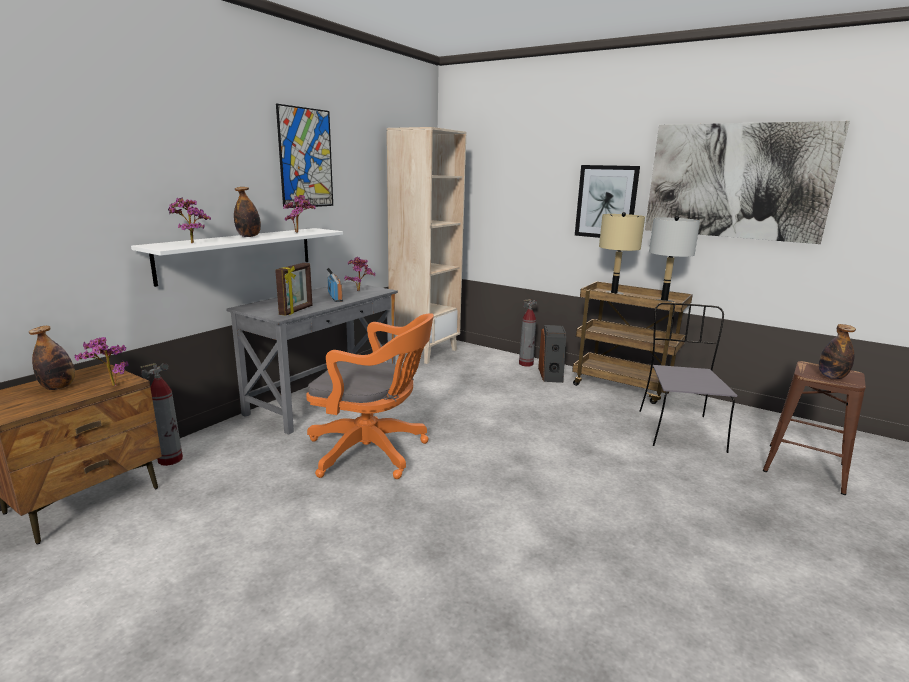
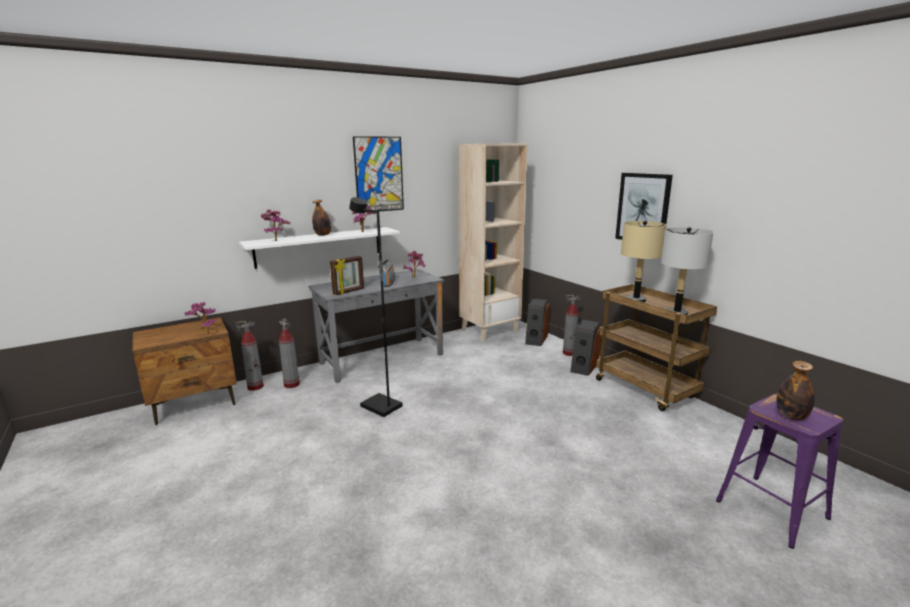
camera: 25 degrees right, 0 degrees up
(58, 387) = (181, 330): bottle -> none
(225, 447) = (291, 384): none -> fire extinguisher
(373, 452) = (380, 407): orange office chair -> black floor lamp
(481, 354) = (536, 339): none -> speaker
(679, 429) = (663, 441): grey chair -> none
(736, 181) = (763, 192): picture -> none
(804, 468) = (771, 509): brown stool -> purple stool

